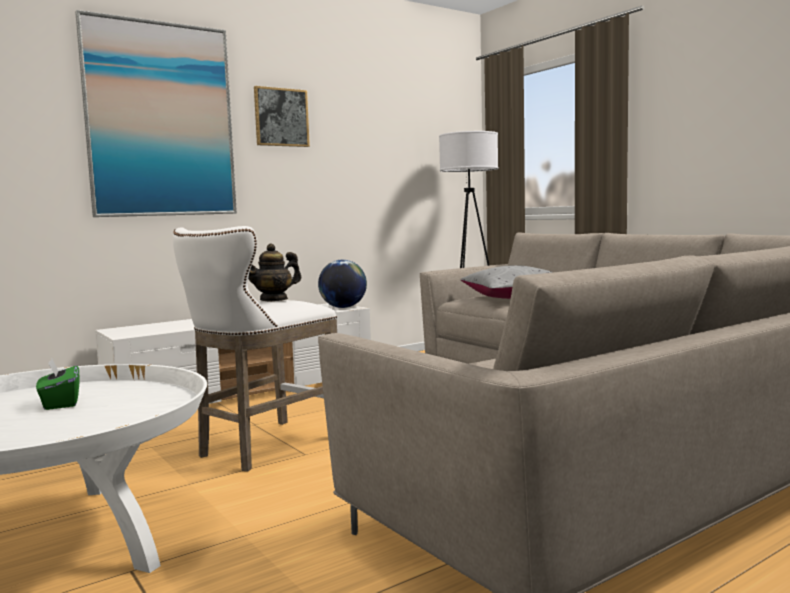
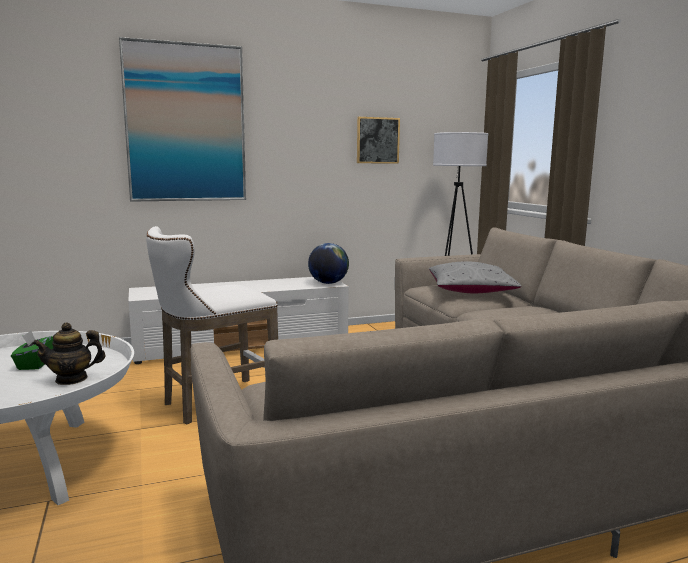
camera: 15 degrees right, 5 degrees up
(274, 299) = (229, 287): teapot -> teapot (71, 379)
(281, 117) = (289, 118): picture -> picture (377, 140)

